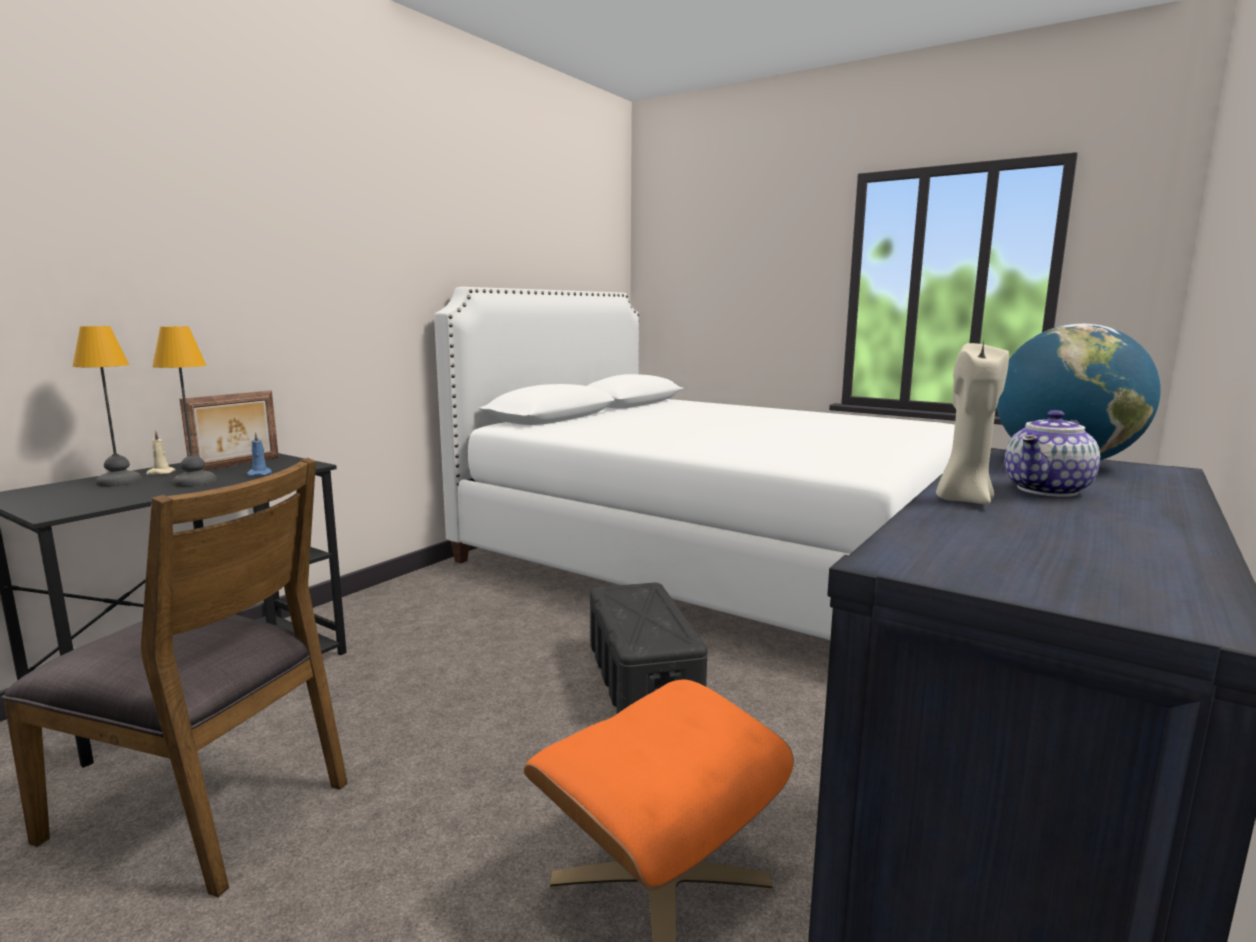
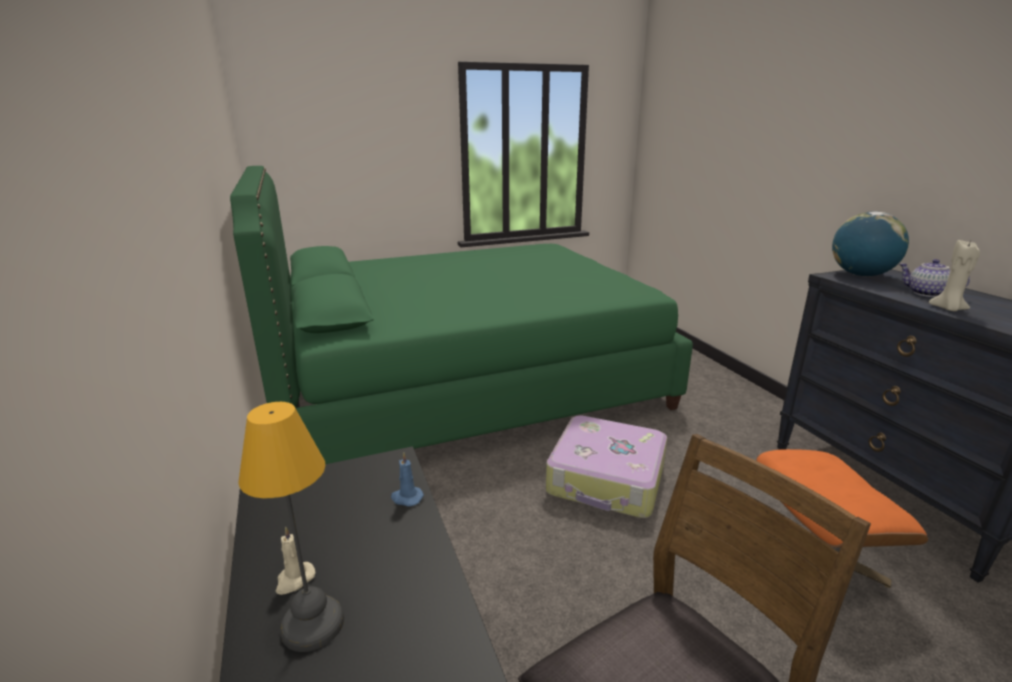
camera: 55 degrees left, 10 degrees up
(195, 482) = (400, 550): table lamp -> none
(237, 465) = (326, 509): picture frame -> none
(643, 679) = (607, 480): black storage box -> suitcase
(716, 561) = (464, 384): white bed -> green bed
(1048, 490) = (926, 293): teapot -> teapot turned 135 degrees clockwise

